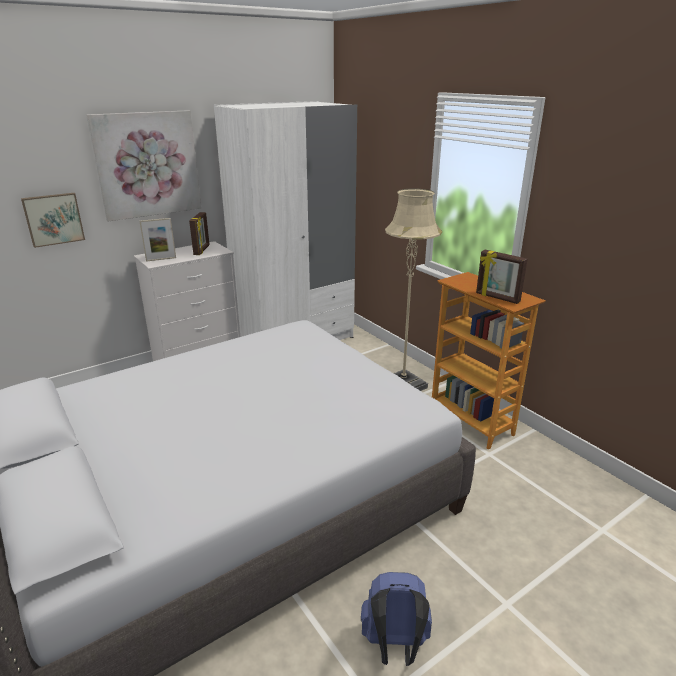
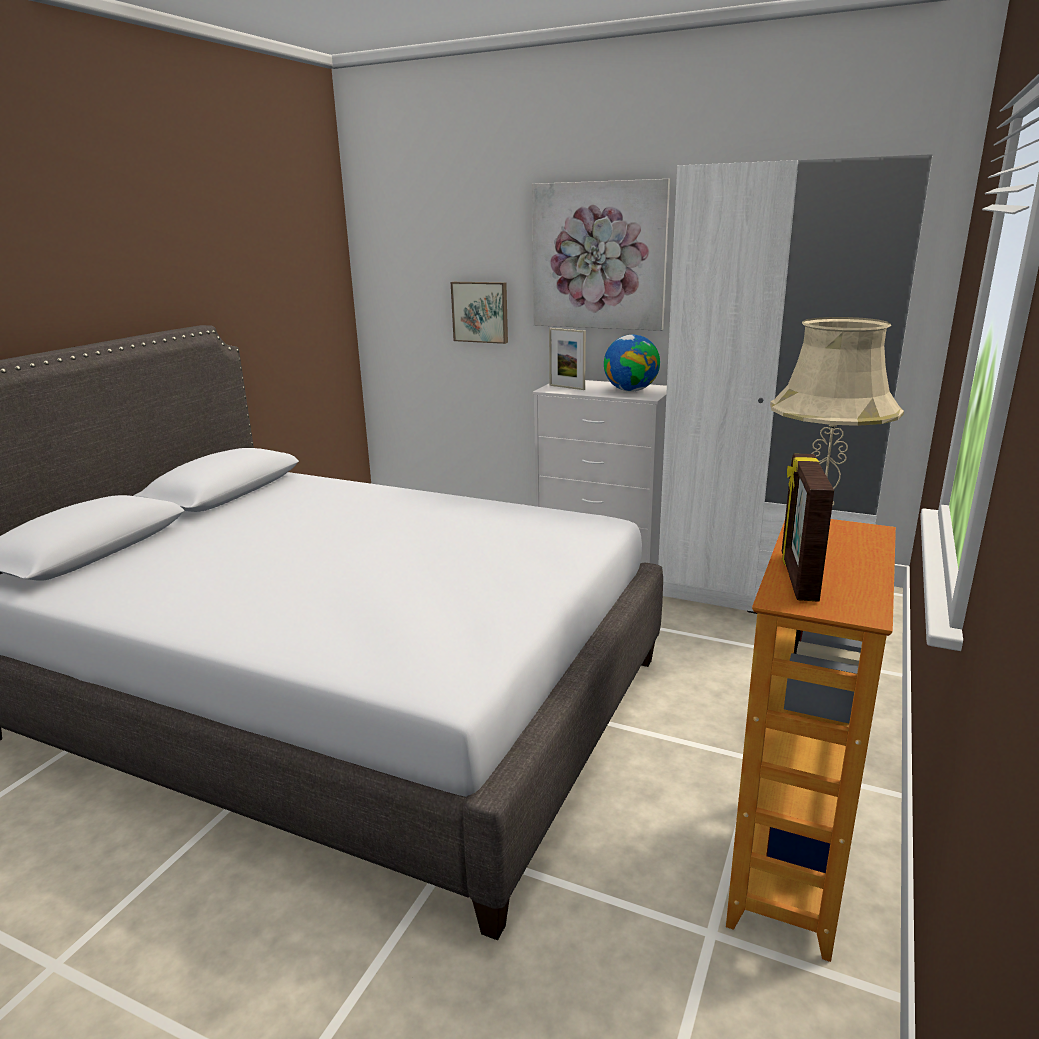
camera: 60 degrees right, 5 degrees down
(202, 250) = (631, 390): picture frame -> globe
(394, 646) = (159, 950): blue backpack -> none

